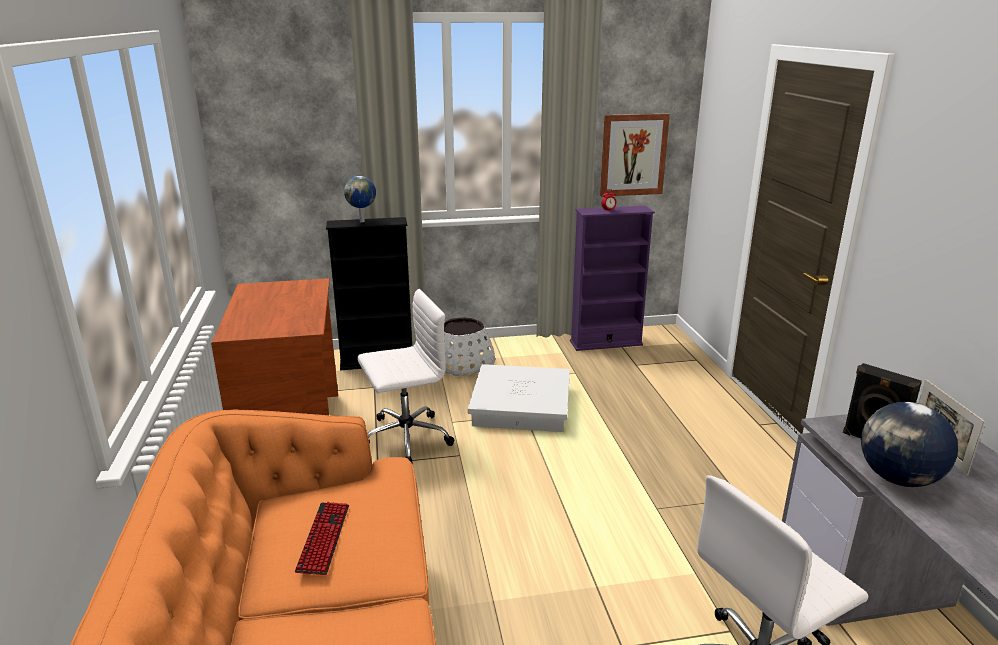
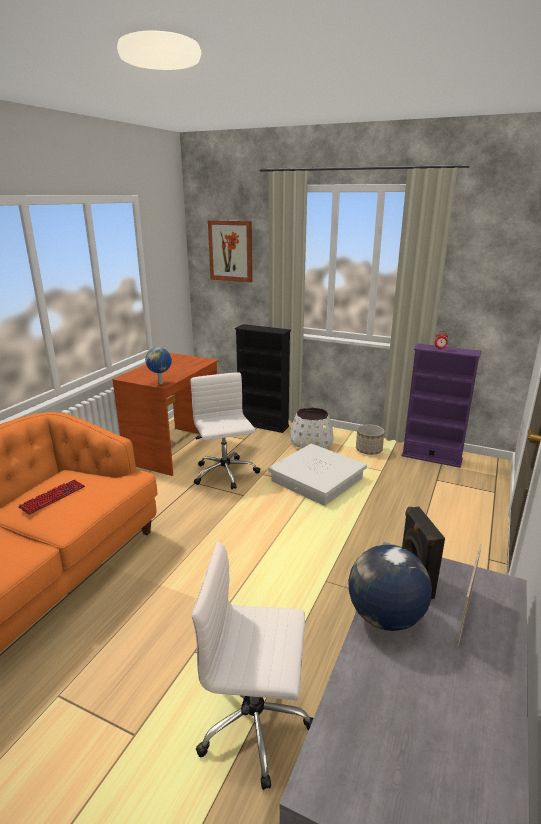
camera: 35 degrees right, 0 degrees up
(363, 221) = (260, 327): globe -> globe (161, 383)
(405, 438) = (225, 474): white office chair -> white office chair turned 120 degrees counterclockwise
(537, 354) = (369, 450): none -> planter
(633, 155) = (481, 306): picture -> picture (231, 251)

